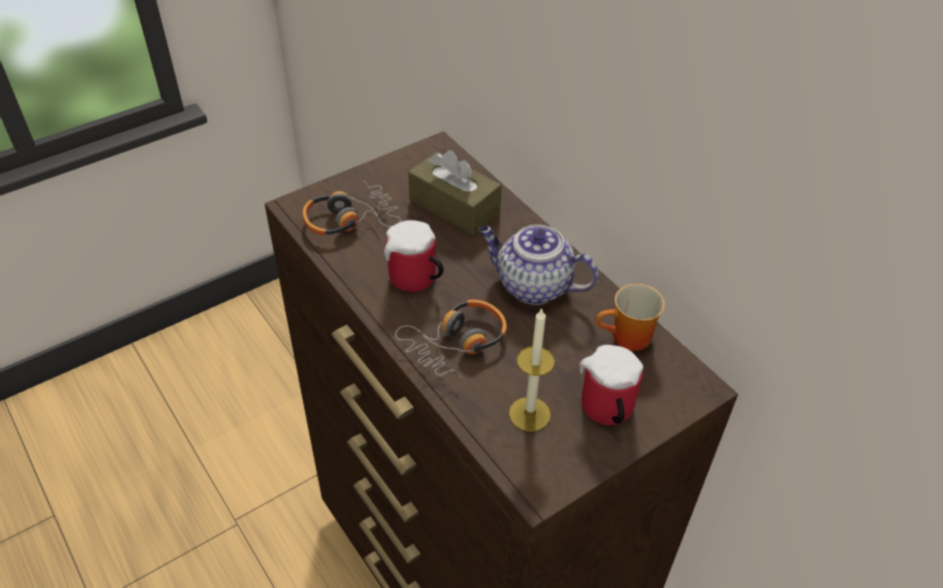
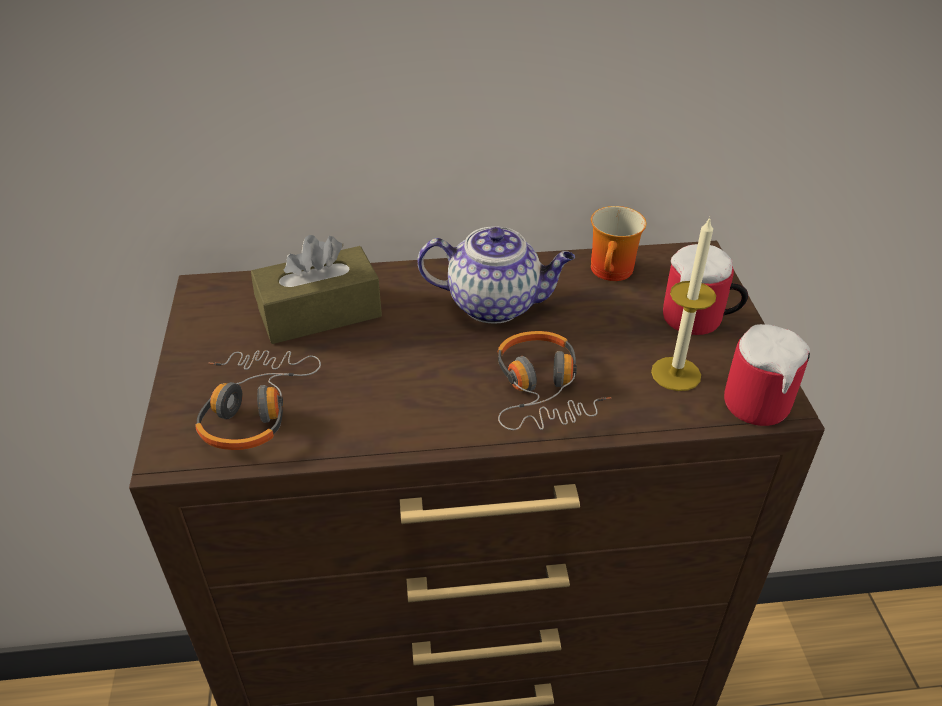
camera: 60 degrees left, 5 degrees down
(416, 281) = (416, 387): mug -> mug (765, 403)
(532, 286) = (496, 304): teapot -> teapot turned 135 degrees counterclockwise

